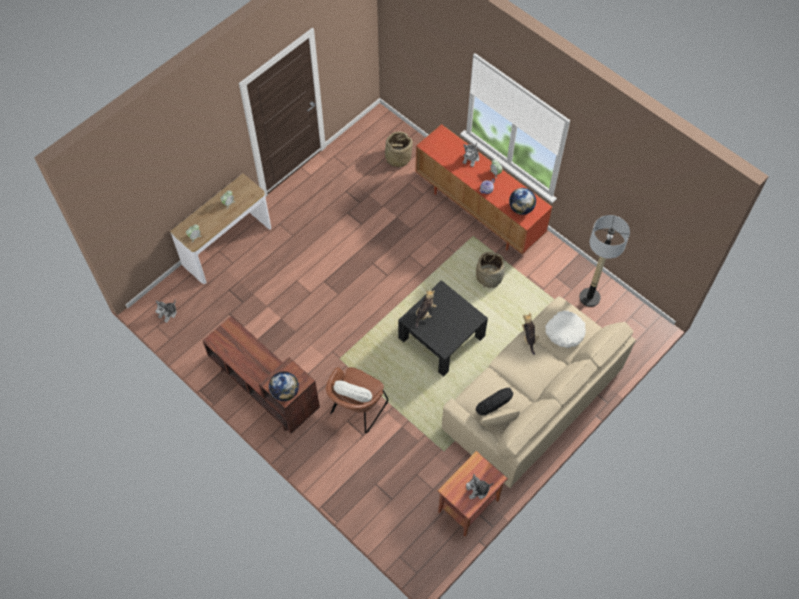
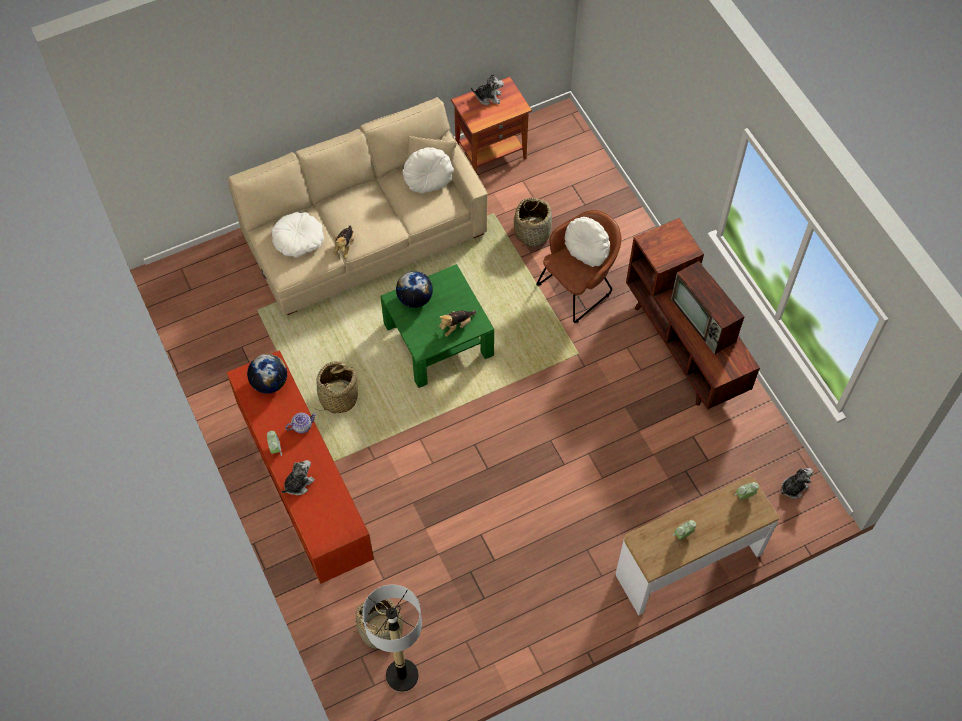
camera: 160 degrees left, 0 degrees up
(249, 362) = (704, 321): none -> television
(285, 392) = (674, 234): globe -> globe (415, 299)
(407, 444) = (532, 232): none -> basket
(441, 337) = (438, 339): black coffee table -> green coffee table
(493, 409) = (428, 184): black pillow -> white pillow
(589, 297) = (226, 328): floor lamp -> floor lamp (402, 675)

